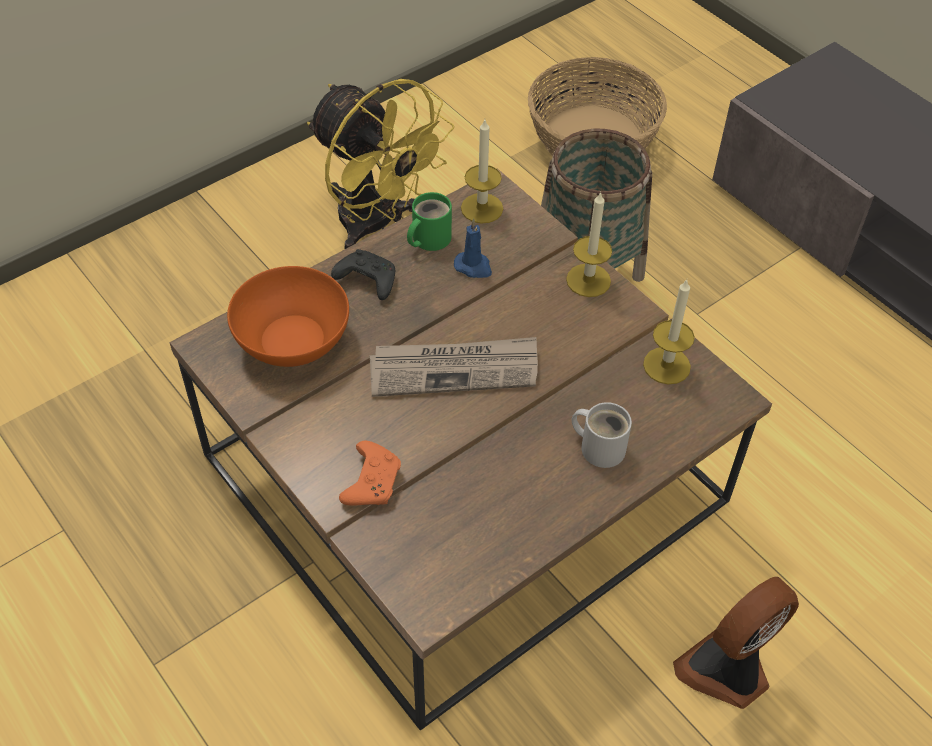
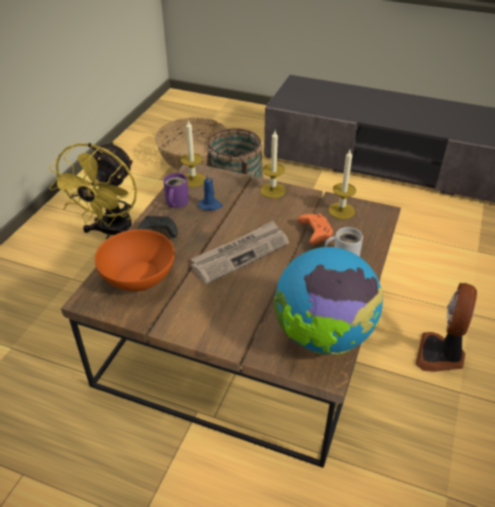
camera: 30 degrees left, 10 degrees down
(372, 481) = (242, 325): orange game controller -> orange game controller (314, 233)
(377, 225) = (111, 232): yellow fan -> yellow fan turned 90 degrees clockwise
(428, 238) = (175, 202): green mug -> purple mug
(466, 554) = (323, 336): none -> globe

